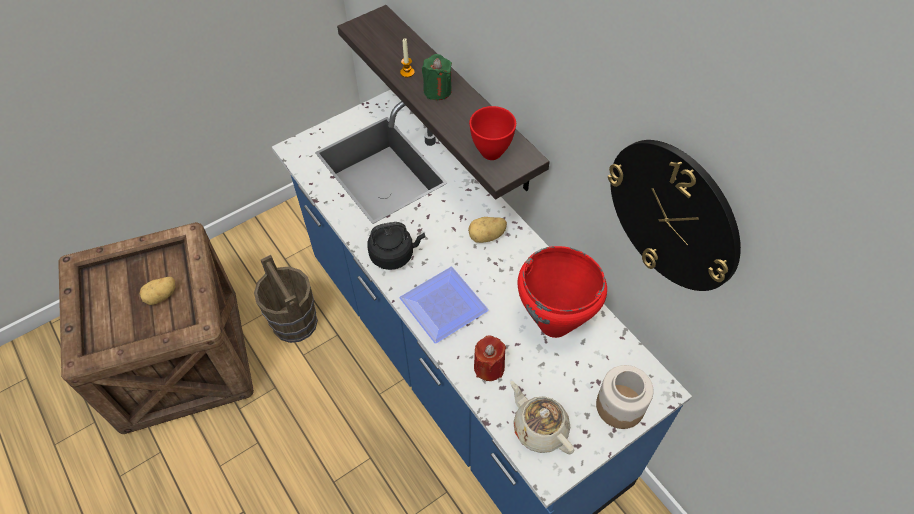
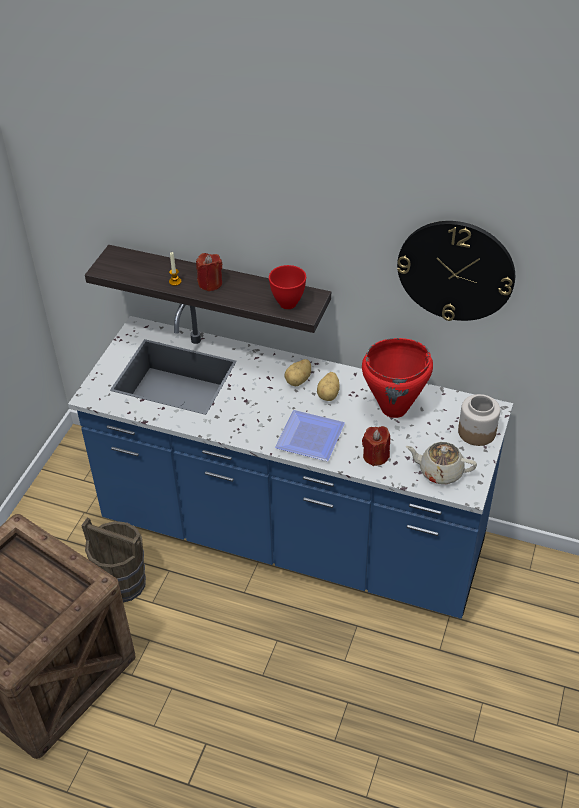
camera: 35 degrees left, 10 degrees down
(162, 296) = (37, 584): potato -> potato (329, 394)
(394, 255) = (243, 425): black kettle -> none
(437, 91) = (210, 283): green candle -> red candle

